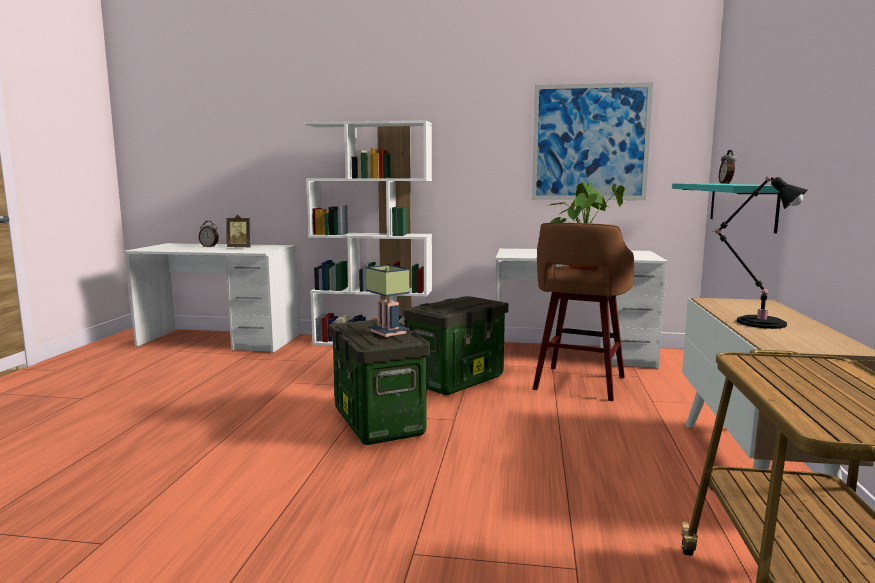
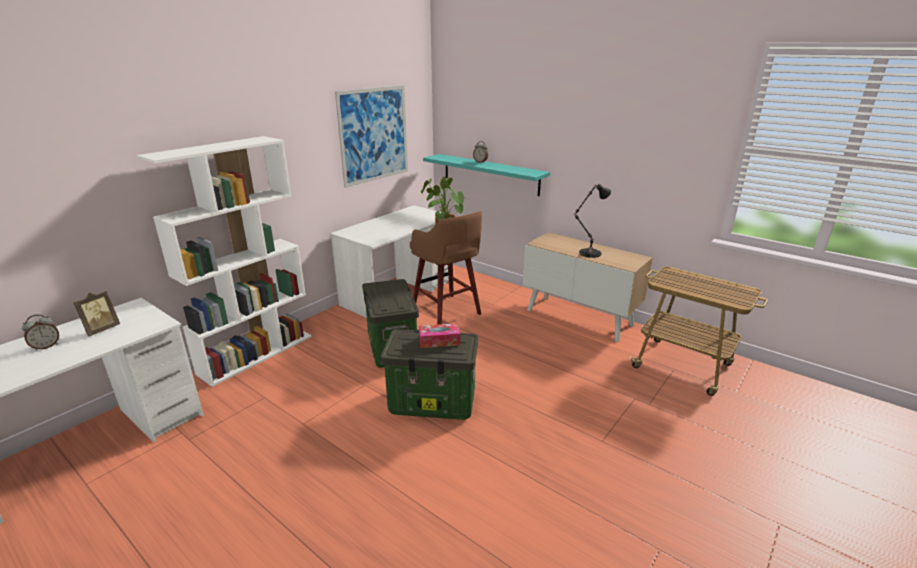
camera: 60 degrees left, 15 degrees up
(386, 332) = (439, 341): table lamp -> tissue box

